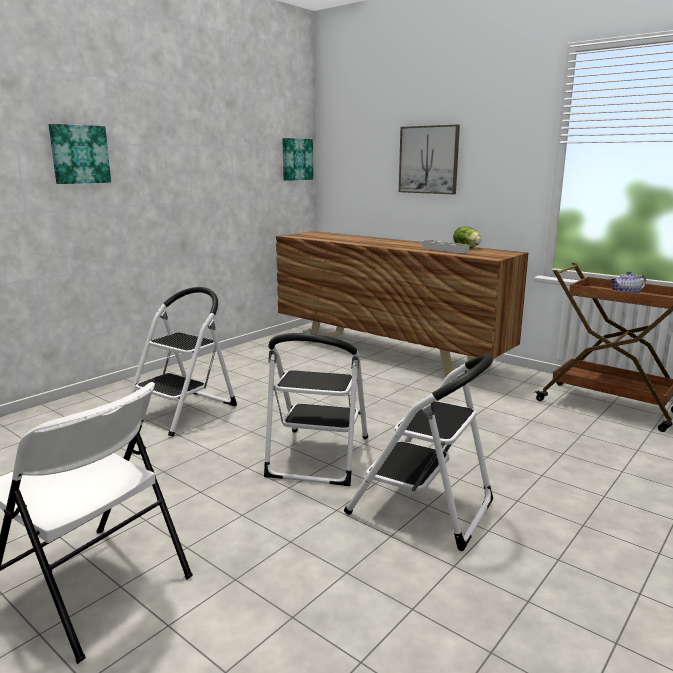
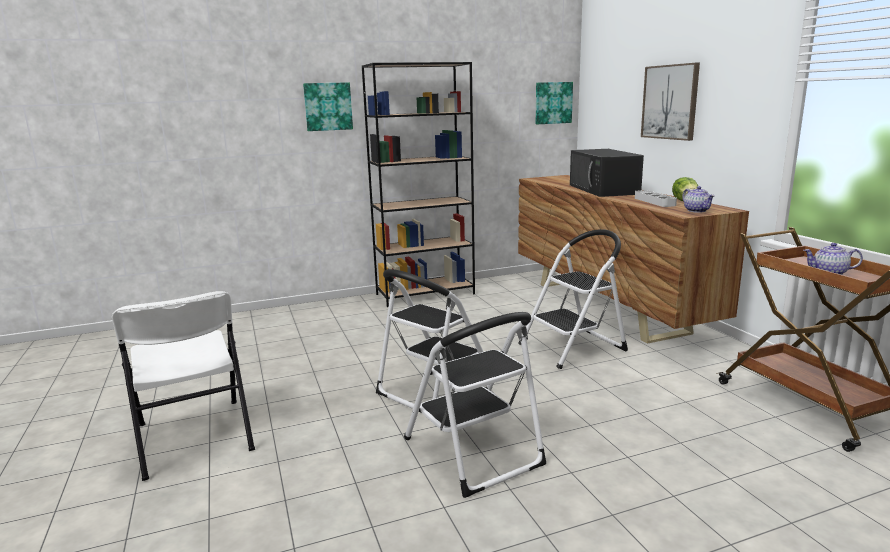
camera: 30 degrees right, 0 degrees up
(184, 411) = (374, 328): step ladder -> step ladder (575, 347)
(202, 366) = (425, 294): none -> beige bookcase
(379, 242) = (604, 189): none -> black microwave
(493, 254) = (697, 211): none -> teapot

